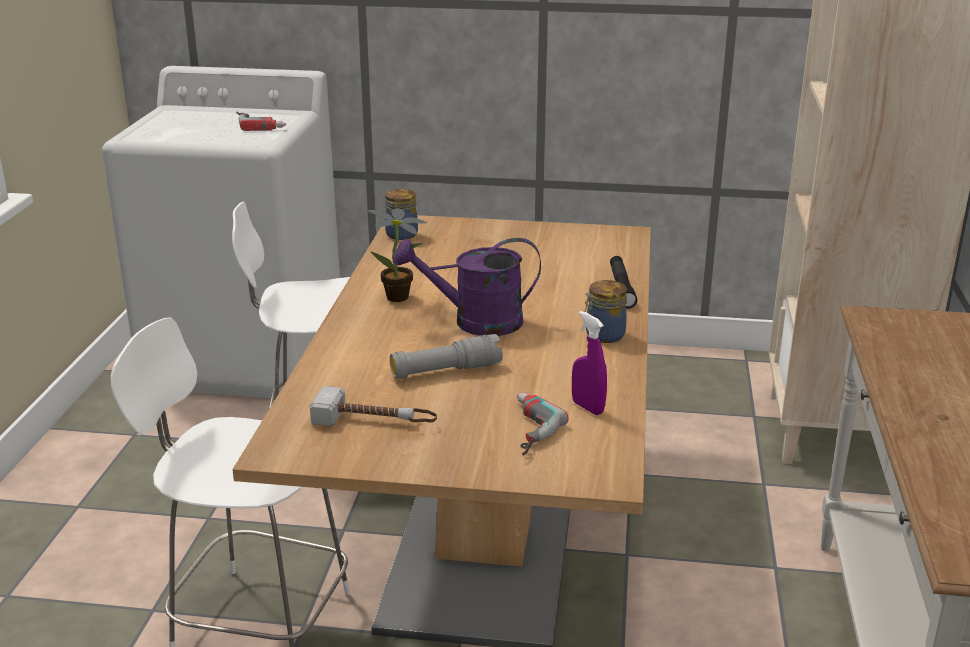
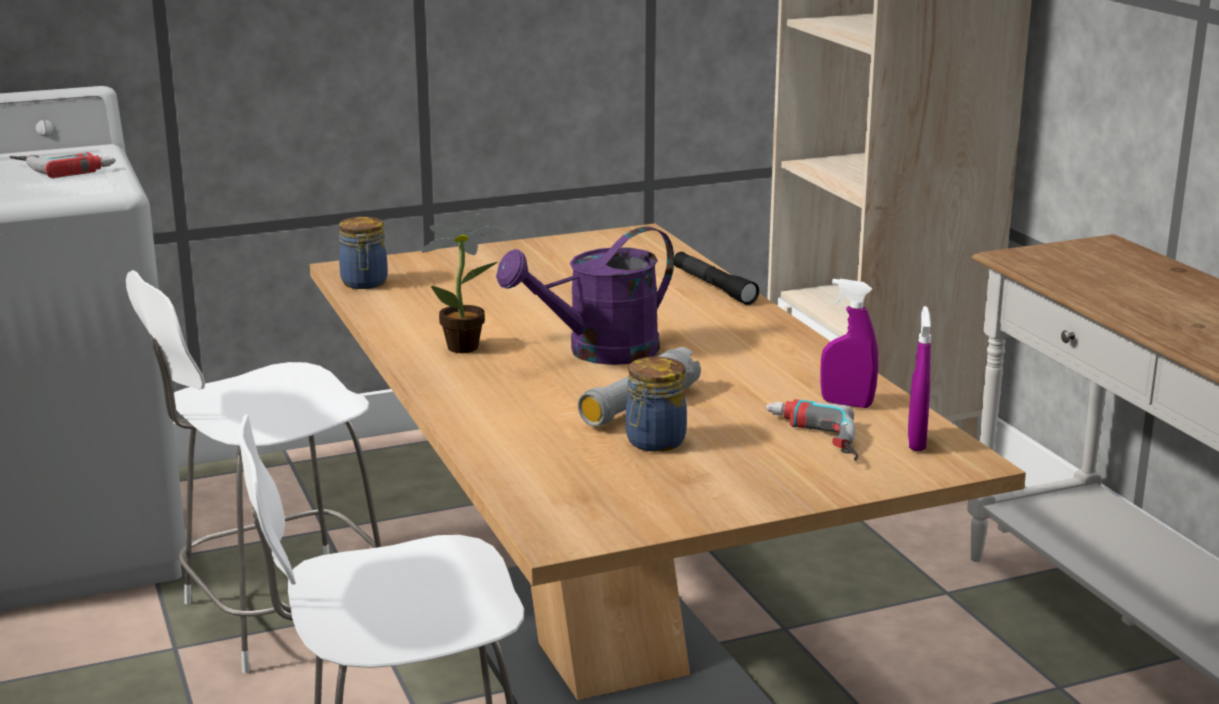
camera: 30 degrees left, 5 degrees down
(375, 420) = (632, 474): hammer -> none
(595, 453) = (916, 442): none -> purple spray bottle
(603, 335) = (762, 335): jar -> jar (653, 442)

